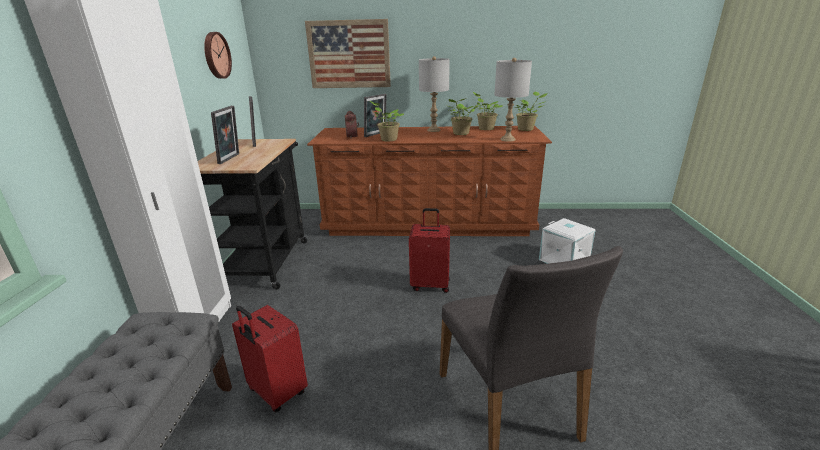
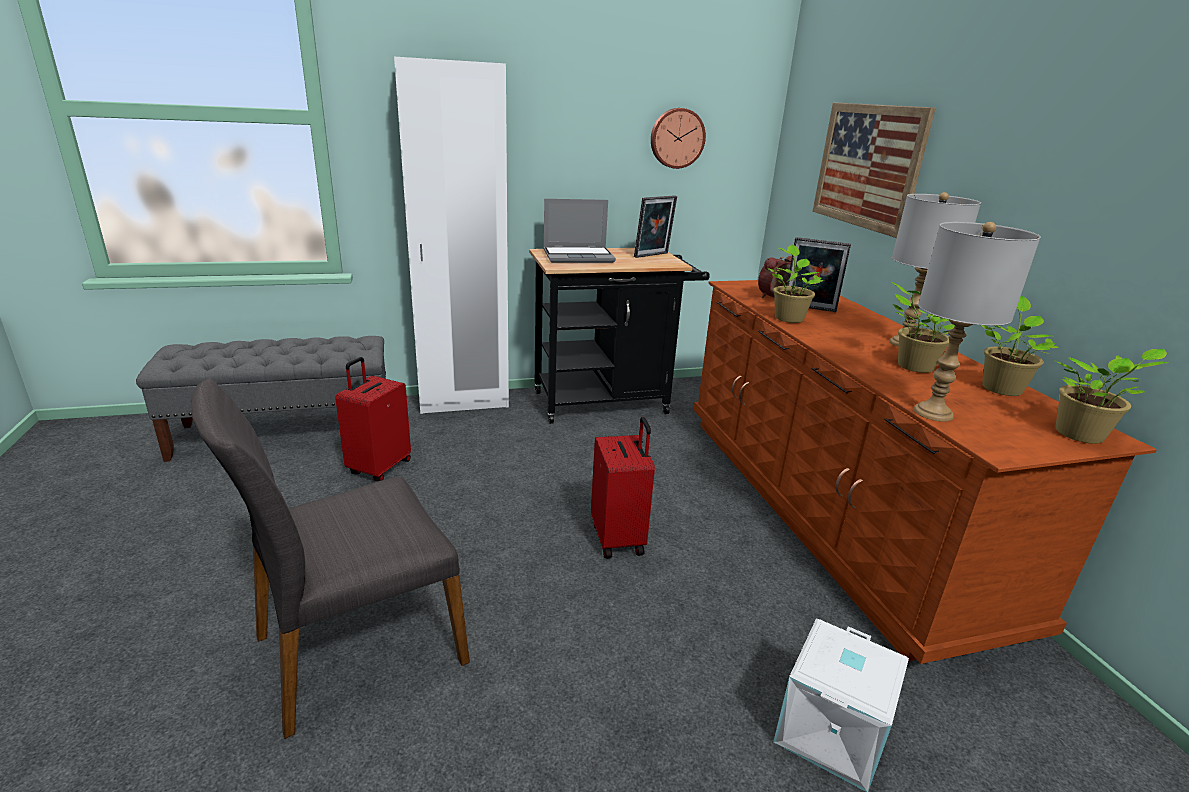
camera: 70 degrees right, 0 degrees up
(231, 159) = (579, 256): picture frame -> laptop

